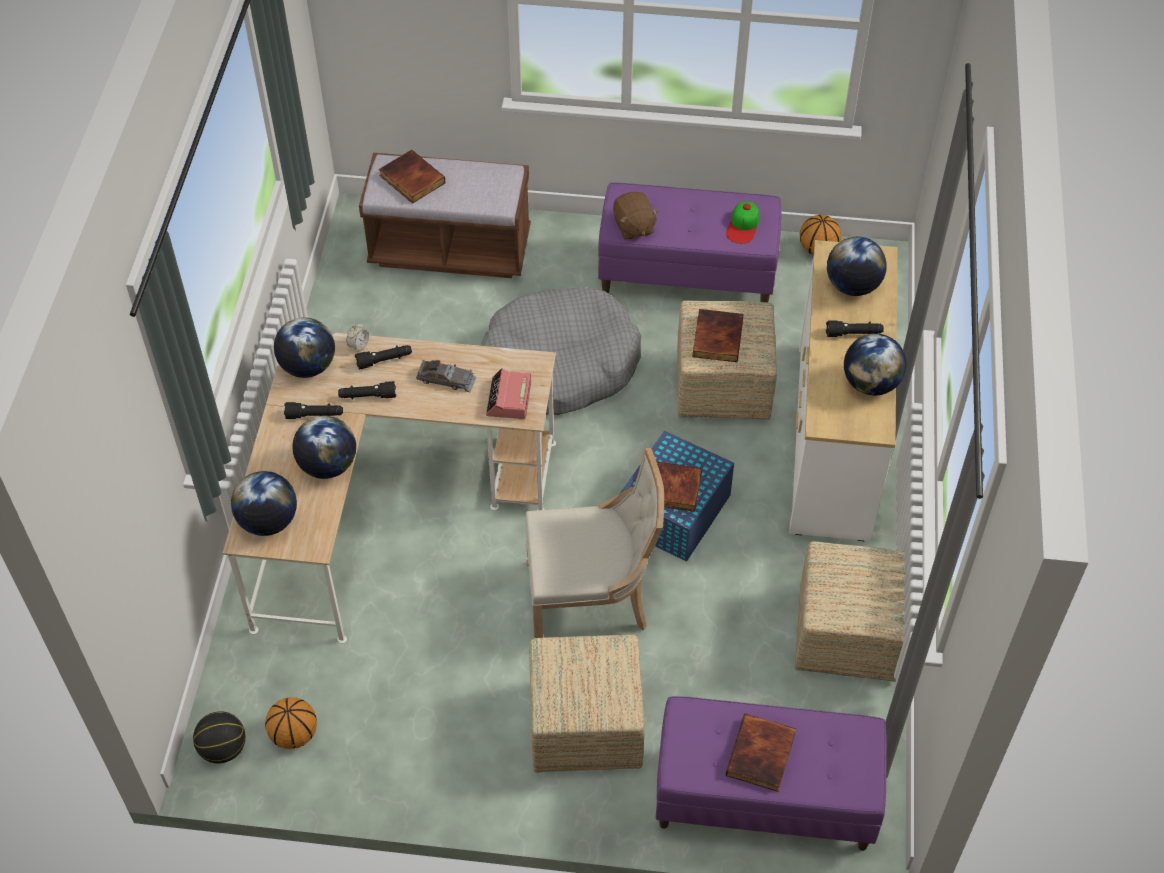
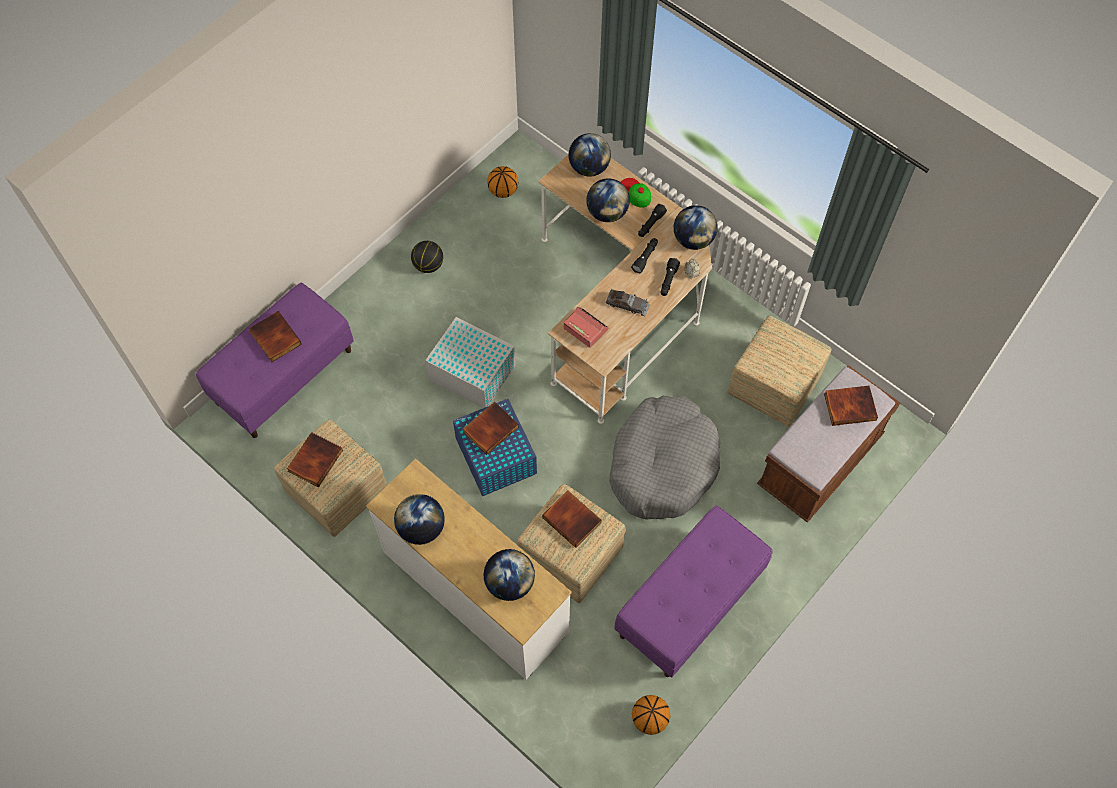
camera: 125 degrees right, 10 degrees up
(223, 749) = (520, 159): basketball -> basketball (428, 265)
(446, 379) = (627, 304): grey toy car -> grey toy car turned 120 degrees counterclockwise
(587, 725) = (397, 321): ottoman -> ottoman (773, 386)
(591, 599) = (471, 372): beige chair -> white storage box
(633, 227) = (713, 535): brown plush toy -> none
(743, 226) = (662, 612): cap -> cap (634, 193)
(853, 333) = (469, 550): black flashlight -> none
(865, 600) = (314, 460): none -> book

